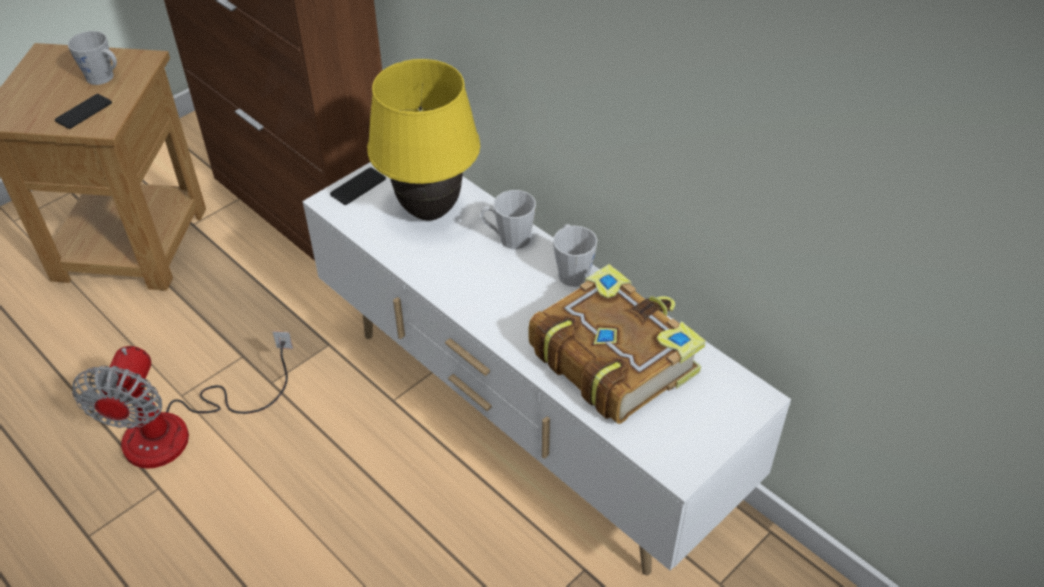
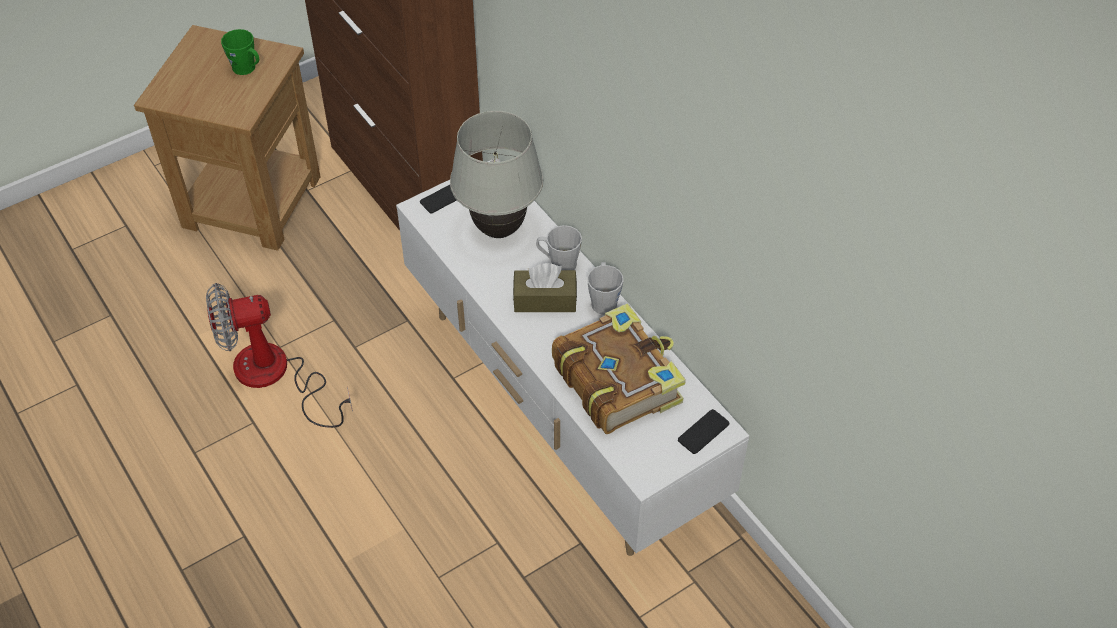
camera: 10 degrees right, 5 degrees up
(84, 112) = (228, 101): phone -> phone (703, 432)
(104, 78) = (247, 69): grey mug -> green mug
(180, 430) = (275, 376): fan -> fan turned 60 degrees clockwise
(430, 211) = (499, 229): yellow table lamp -> white table lamp
(502, 279) = (545, 299): none -> brown tissue box

